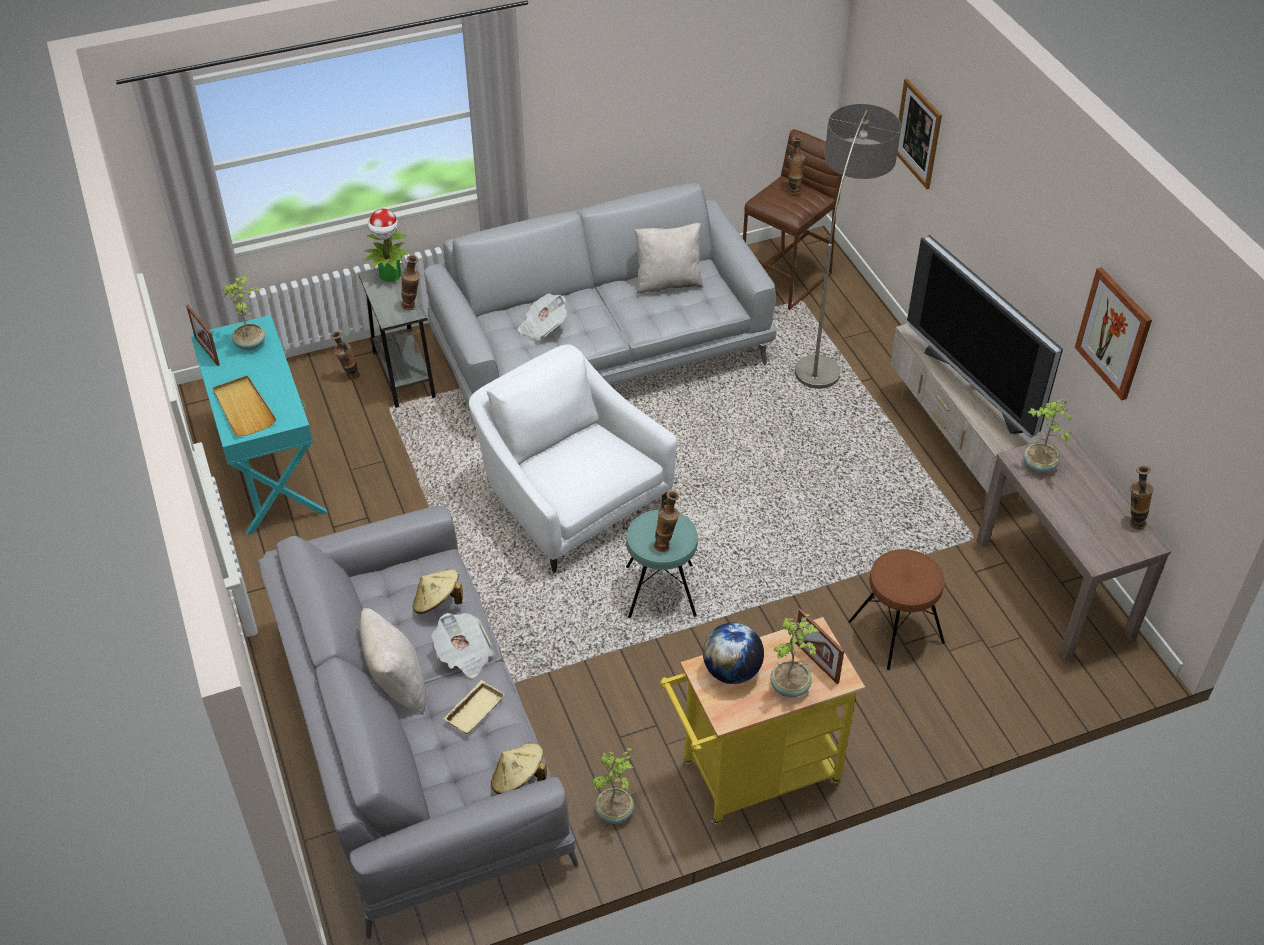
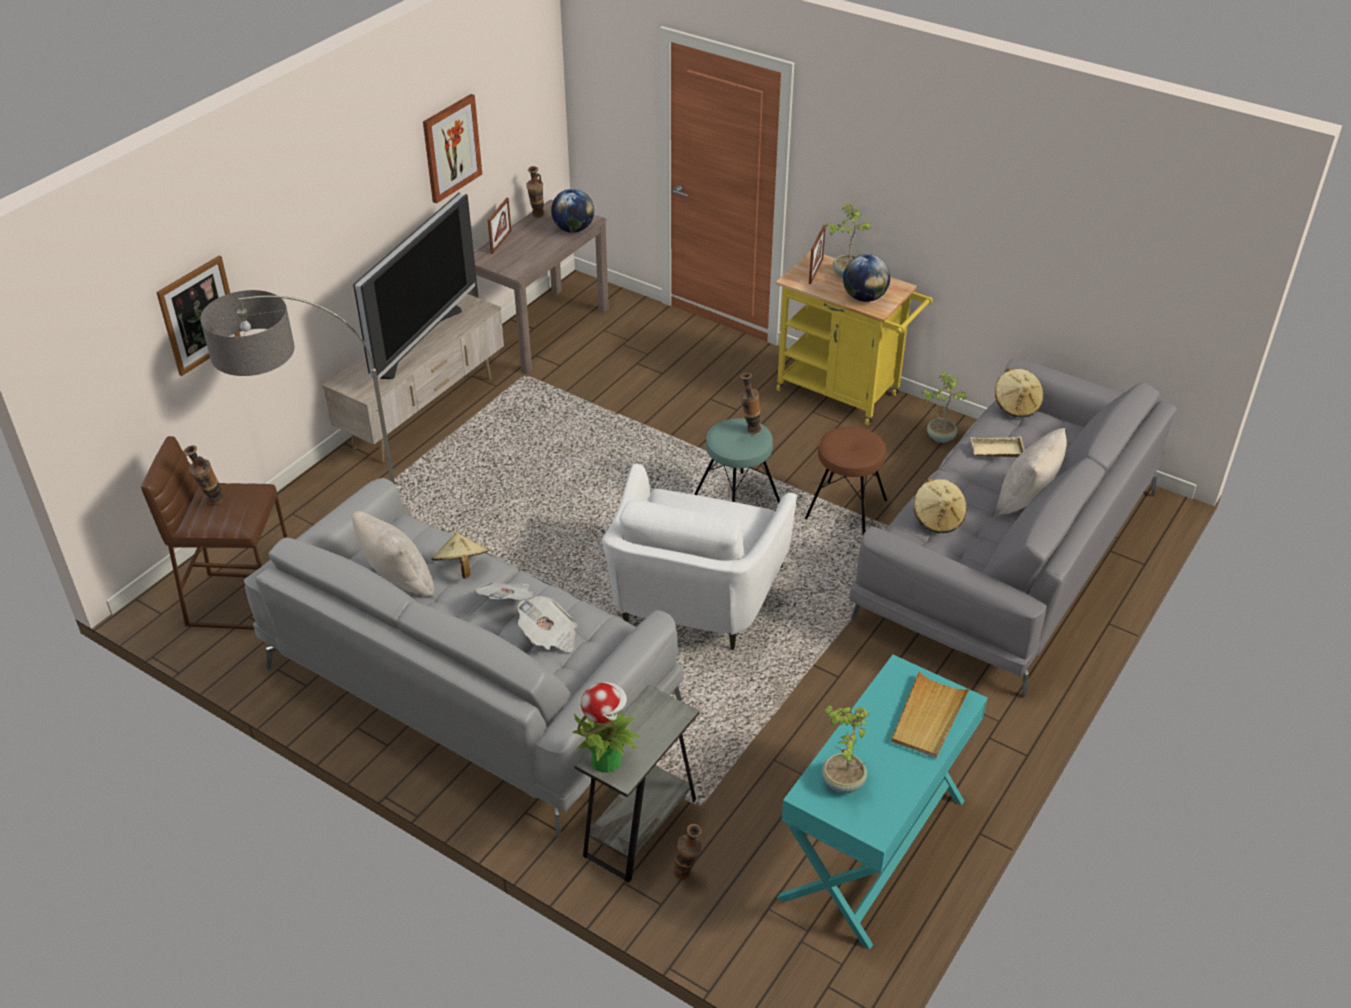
camera: 125 degrees left, 5 degrees down
(207, 351) = (891, 813): picture frame -> picture frame (501, 242)
(413, 307) = (643, 705): vase -> none
(464, 655) = (962, 480): newspaper -> newspaper (508, 601)
(654, 315) = (462, 567): none -> beige hat
(896, 632) = (655, 380): brown stool -> brown stool (846, 509)
(1038, 466) = (516, 262): potted plant -> none
(1083, 538) = (573, 229): none -> globe

